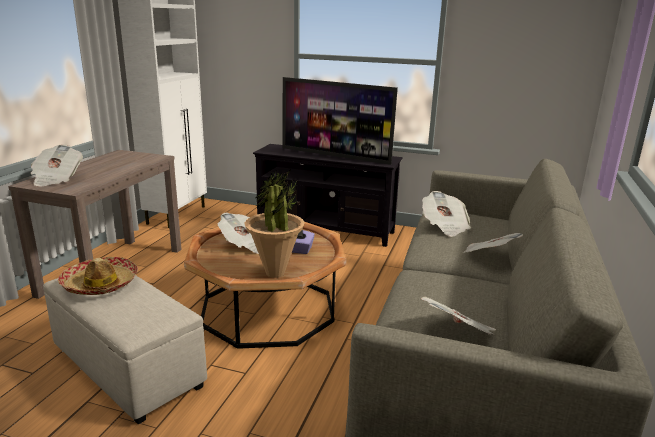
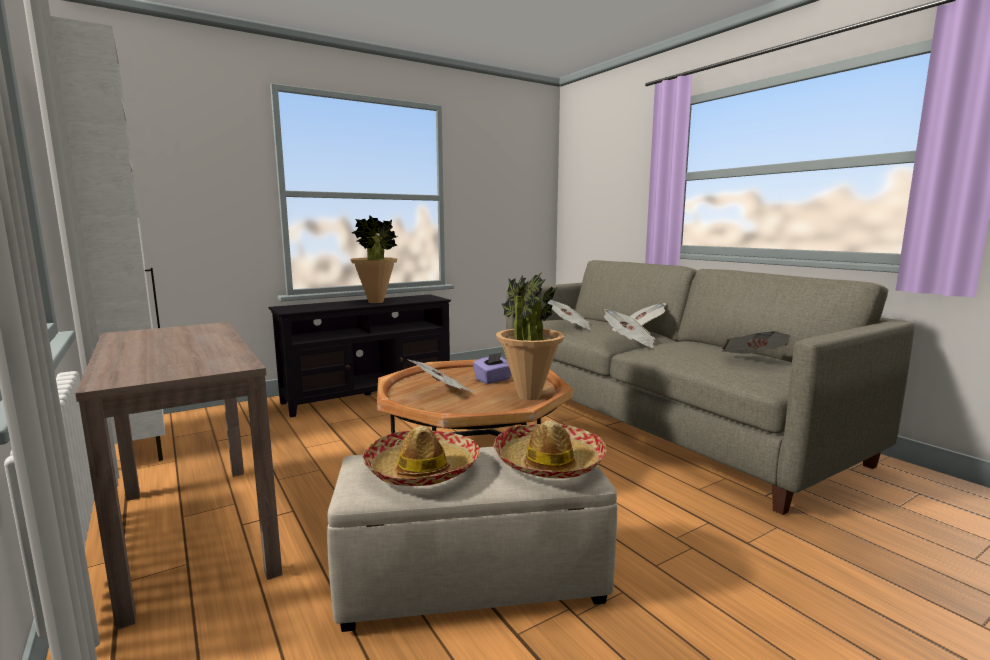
camera: 50 degrees left, 10 degrees down
(56, 179) = (143, 367): newspaper -> newspaper (629, 342)
(141, 316) = (549, 462): none -> hat
(335, 156) = (376, 302): television -> potted plant

